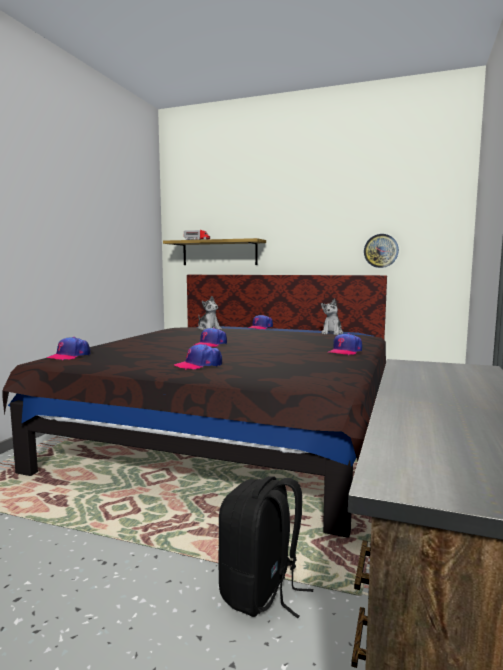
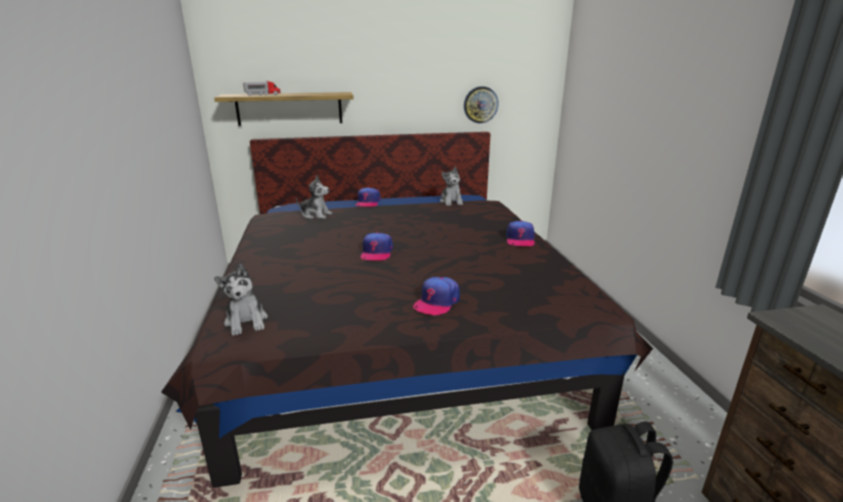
camera: 30 degrees left, 15 degrees up
(69, 356) = (246, 321): cap -> plush toy

